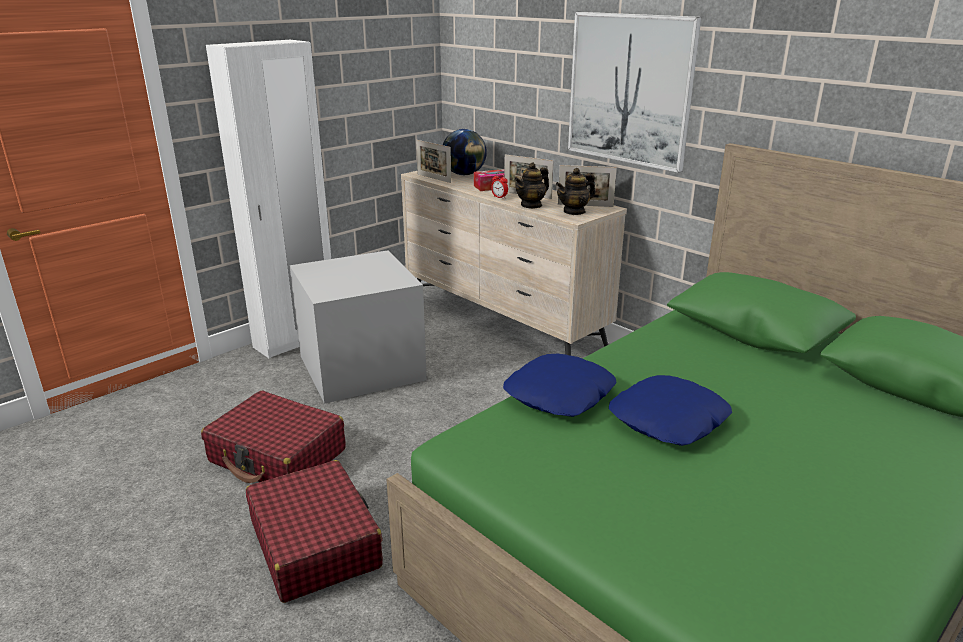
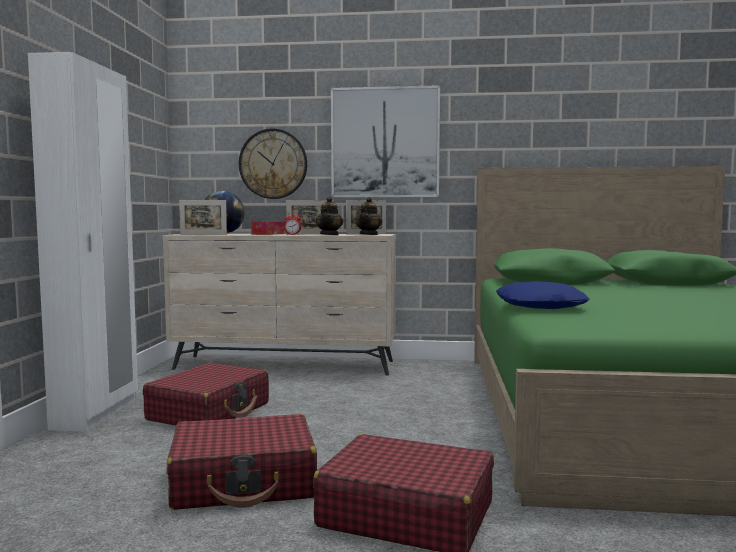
camera: 40 degrees left, 20 degrees down
(362, 366) = (210, 412): grey storage box -> red suitcase
(520, 99) = (273, 164): none -> wall clock
(669, 420) = (619, 302): blue pillow -> none

